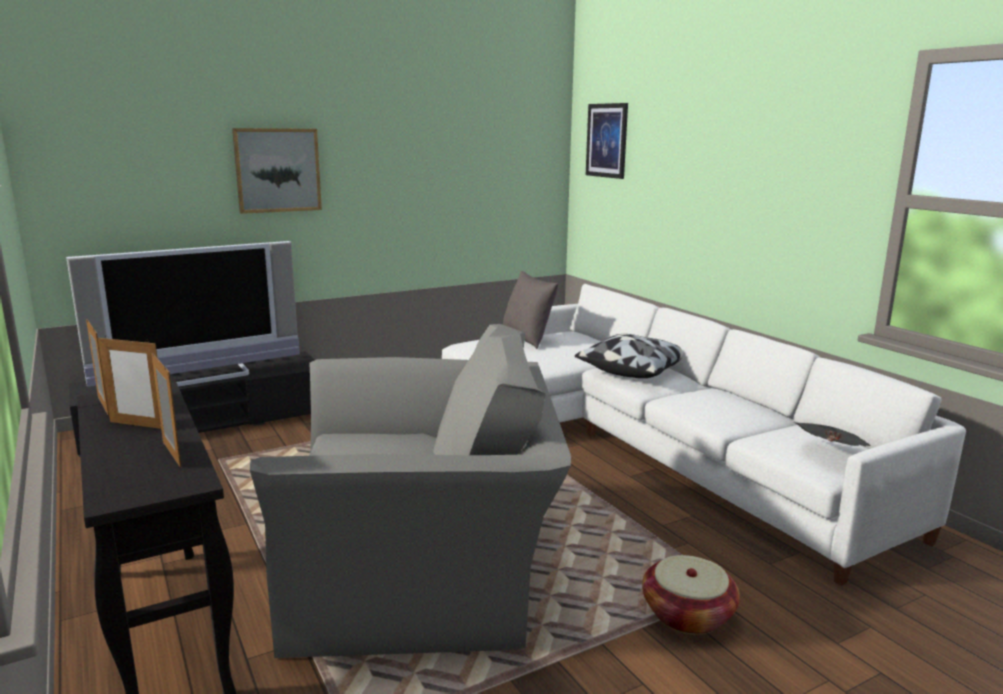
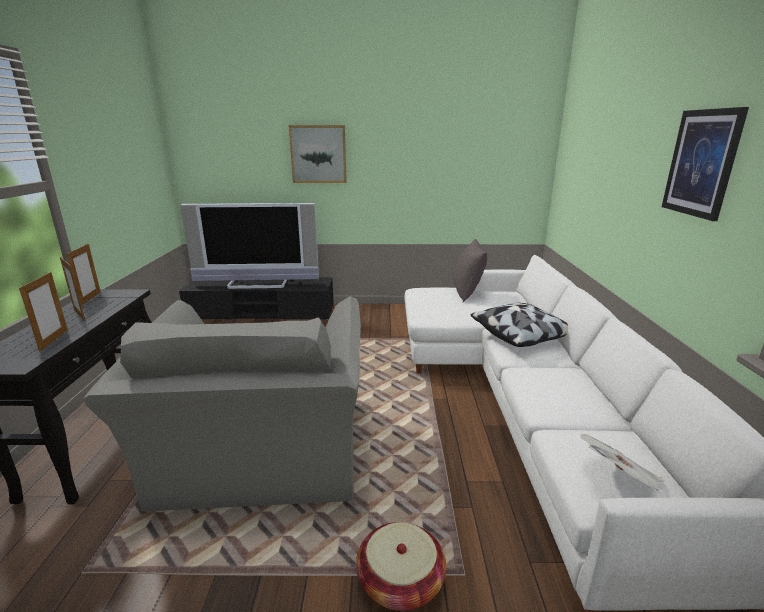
camera: 30 degrees right, 5 degrees up
(426, 571) = (262, 456): grey armchair -> grey armchair turned 60 degrees clockwise
(607, 140) = (579, 133): picture -> picture (701, 163)

